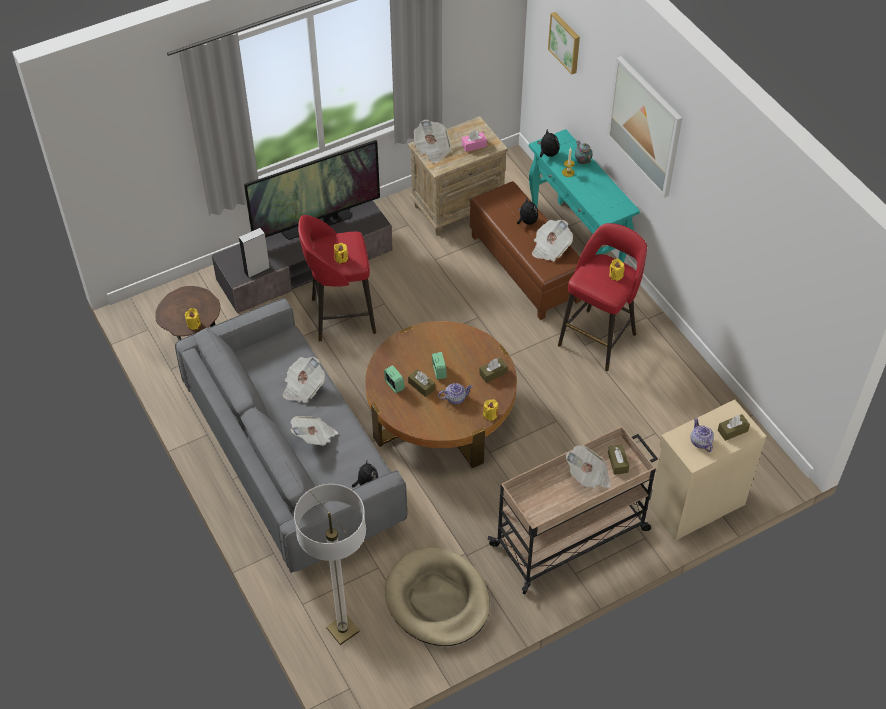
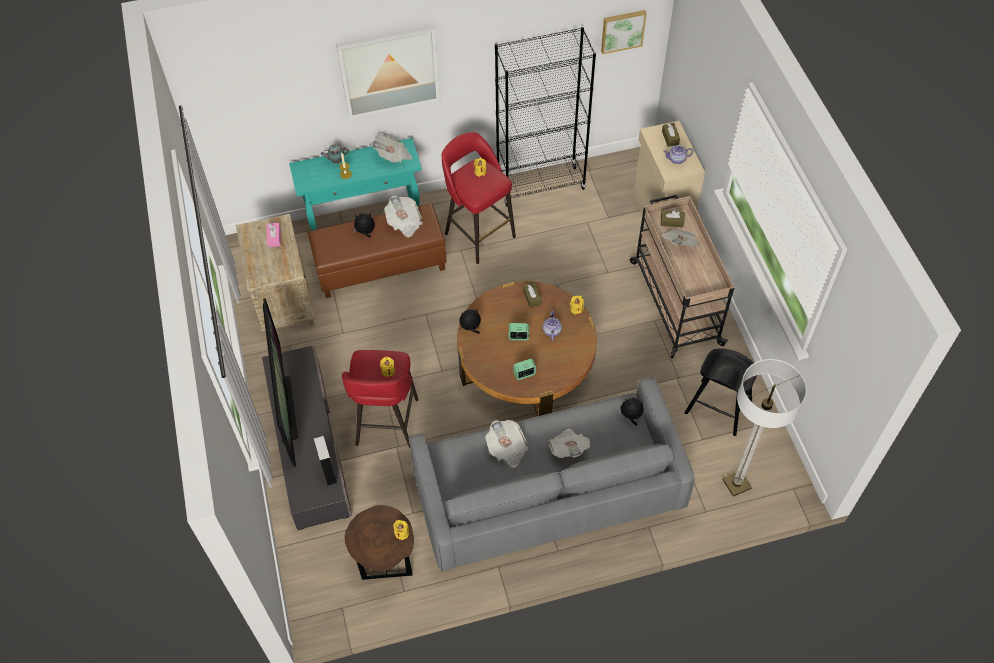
camera: 75 degrees left, 5 degrees up
(421, 386) = (531, 353): brown tissue box -> none
(432, 149) = (265, 271): newspaper -> newspaper (393, 156)
(437, 599) = (718, 407): beige dog bed -> black stool
(548, 154) = (316, 183): plush toy -> plush toy (470, 328)
(565, 42) = (254, 97): picture -> picture (622, 30)
(690, 380) = (540, 186): none -> black bookcase

